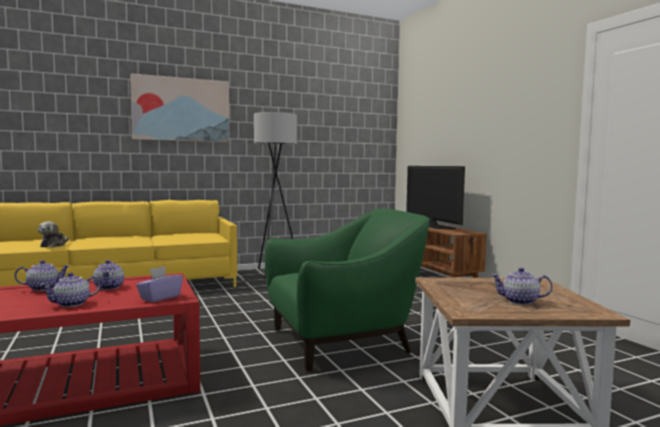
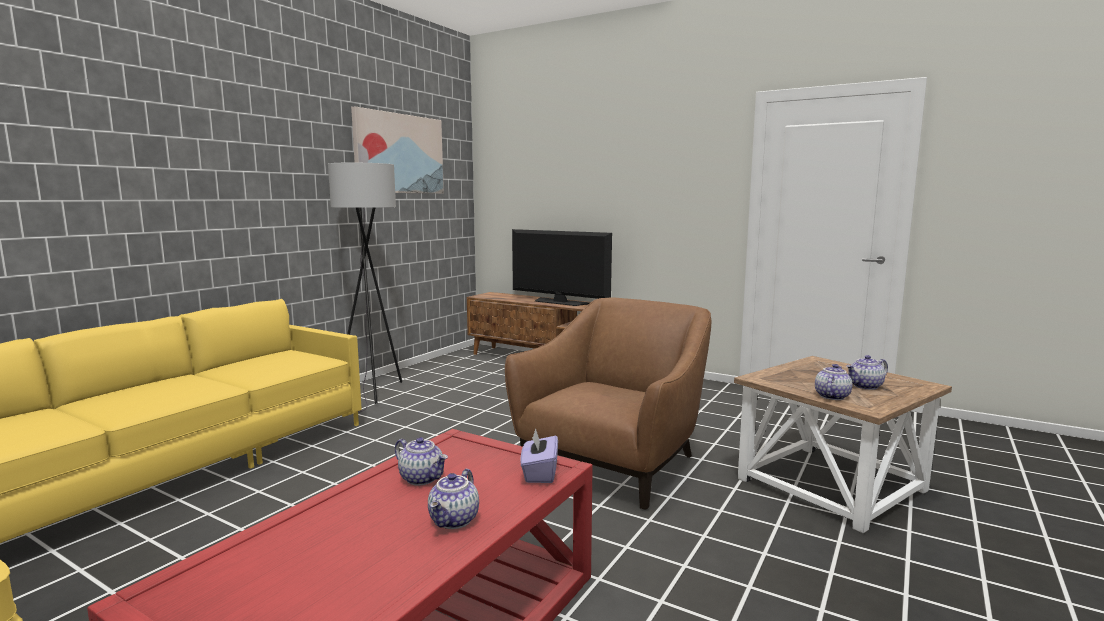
camera: 35 degrees left, 5 degrees up
(44, 288) = (333, 510): teapot -> teapot (831, 396)
(54, 245) = (62, 427): plush toy -> none
(181, 109) = (208, 154): picture -> picture (399, 154)
(342, 342) = (614, 464): green armchair -> brown armchair

